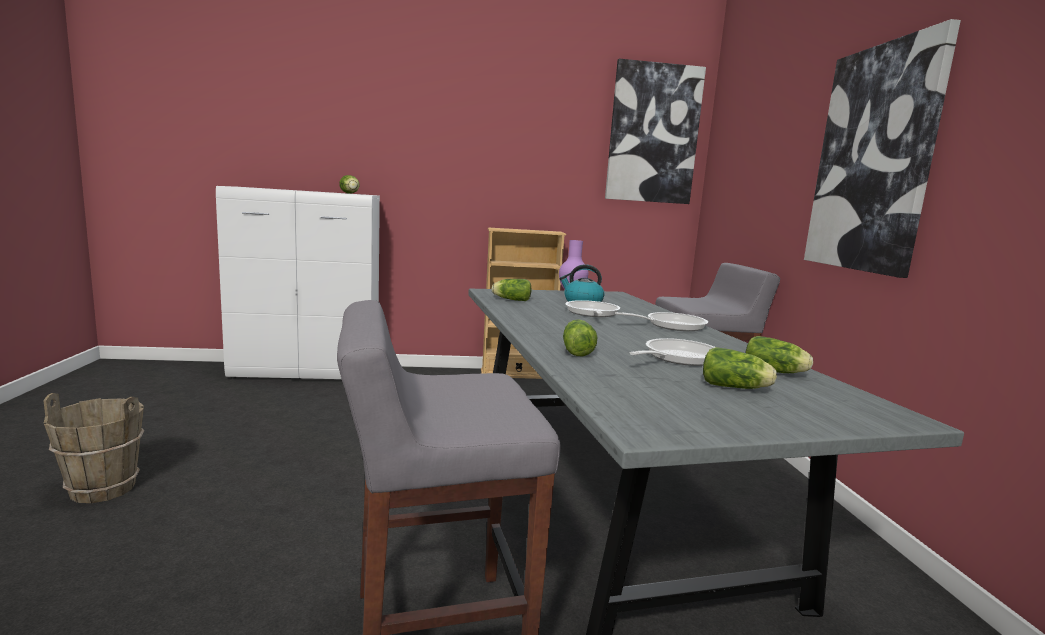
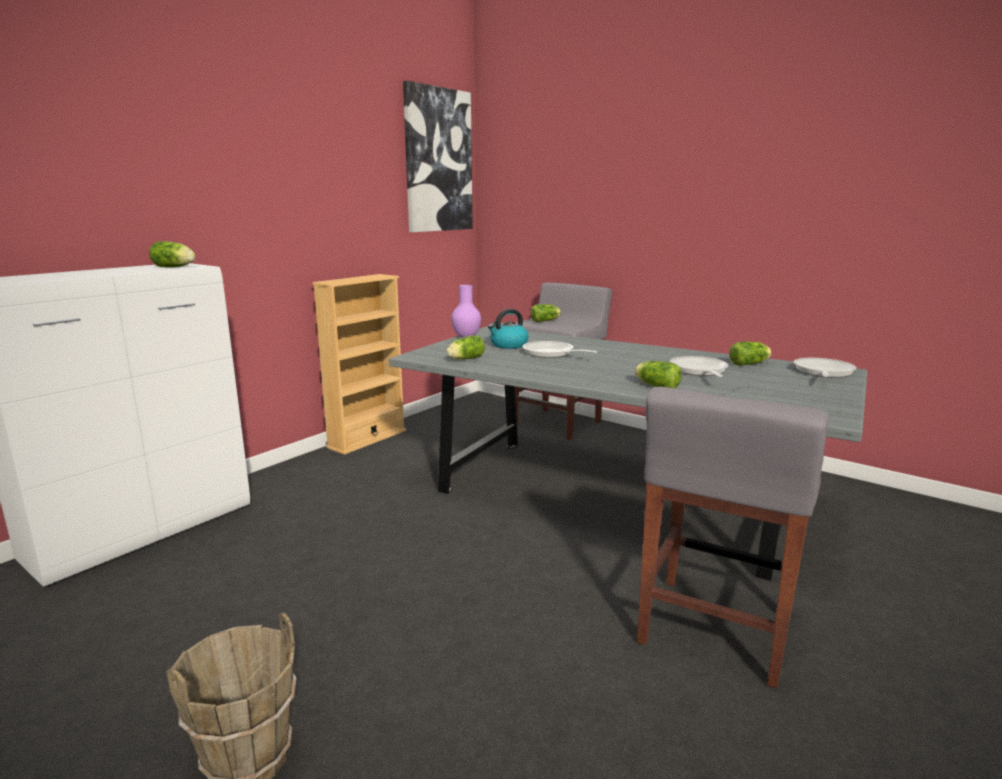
camera: 45 degrees left, 5 degrees up
(670, 325) = (615, 348): frying pan -> frying pan (822, 373)
(736, 388) = (772, 380): lettuce -> lettuce (546, 321)
(874, 160) = (698, 199): picture -> none

